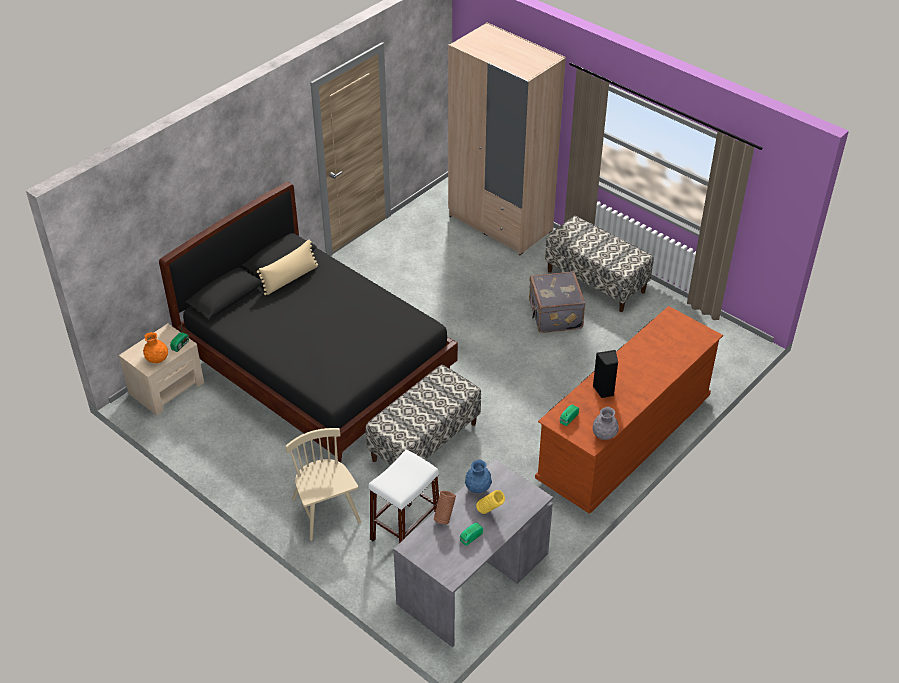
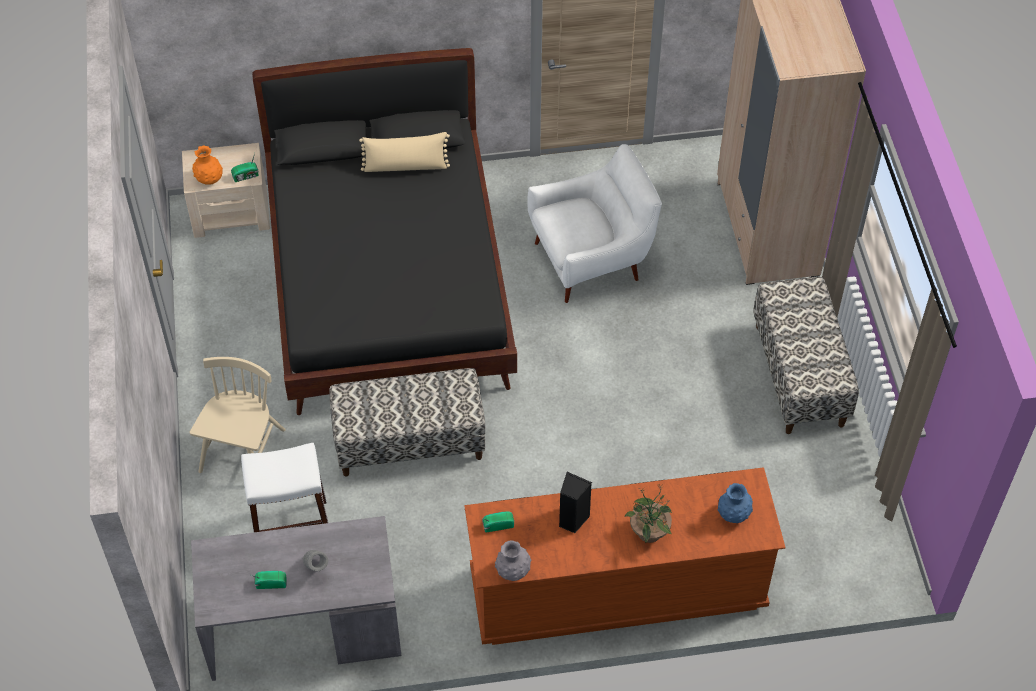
camera: 40 degrees right, 10 degrees up
(423, 289) = (592, 260): none -> white armchair
(444, 517) = (269, 543): brown vase -> none
(478, 488) = (333, 536): blue vase -> blue vase (733, 514)
(490, 512) = (317, 570): yellow vase -> grey vase
(554, 315) = (703, 387): grey suitcase -> none
(650, 371) = (649, 532): none -> potted plant

